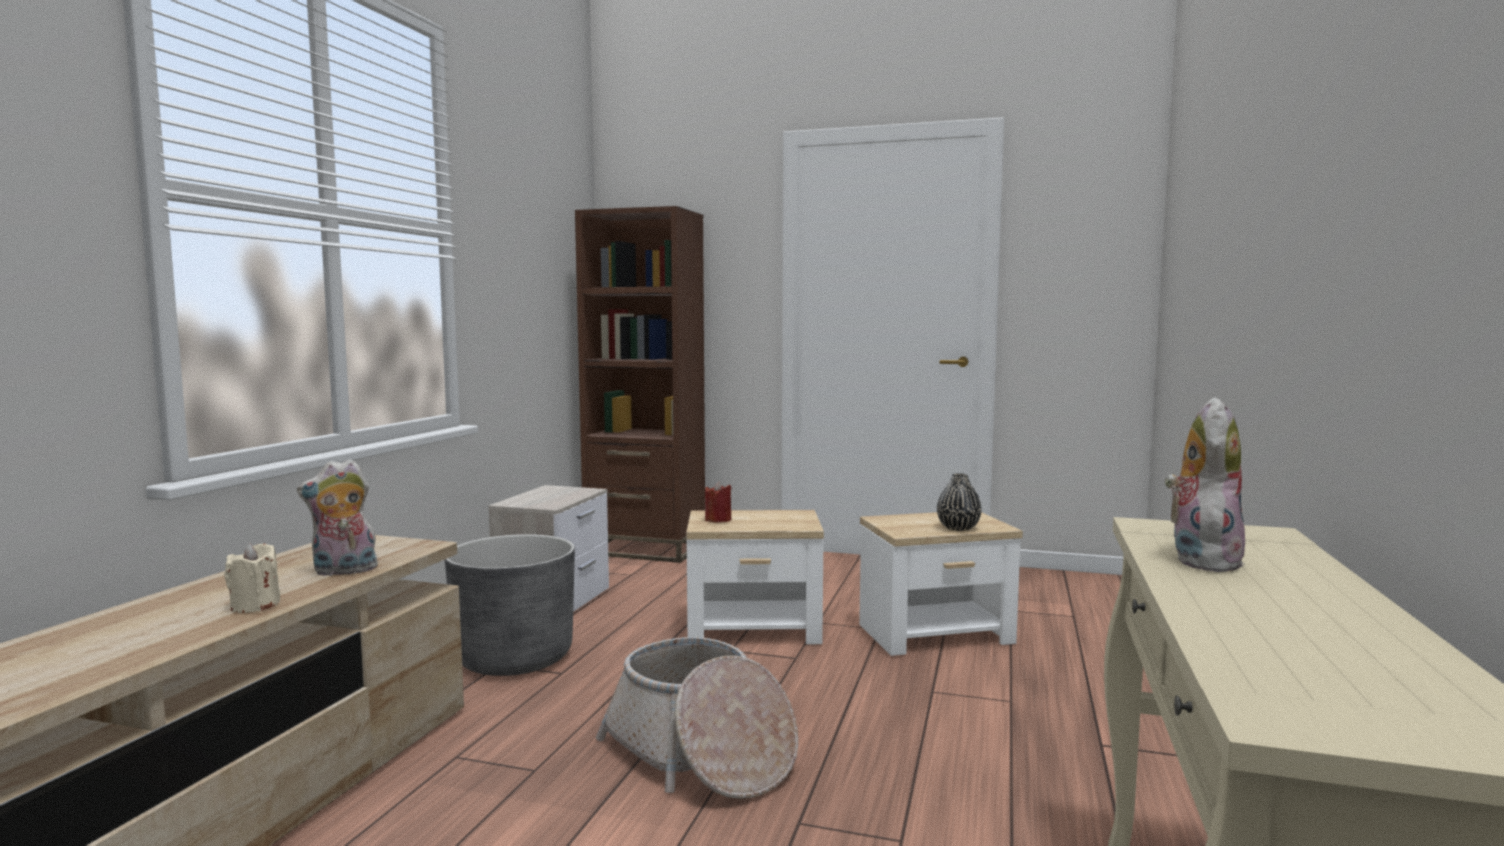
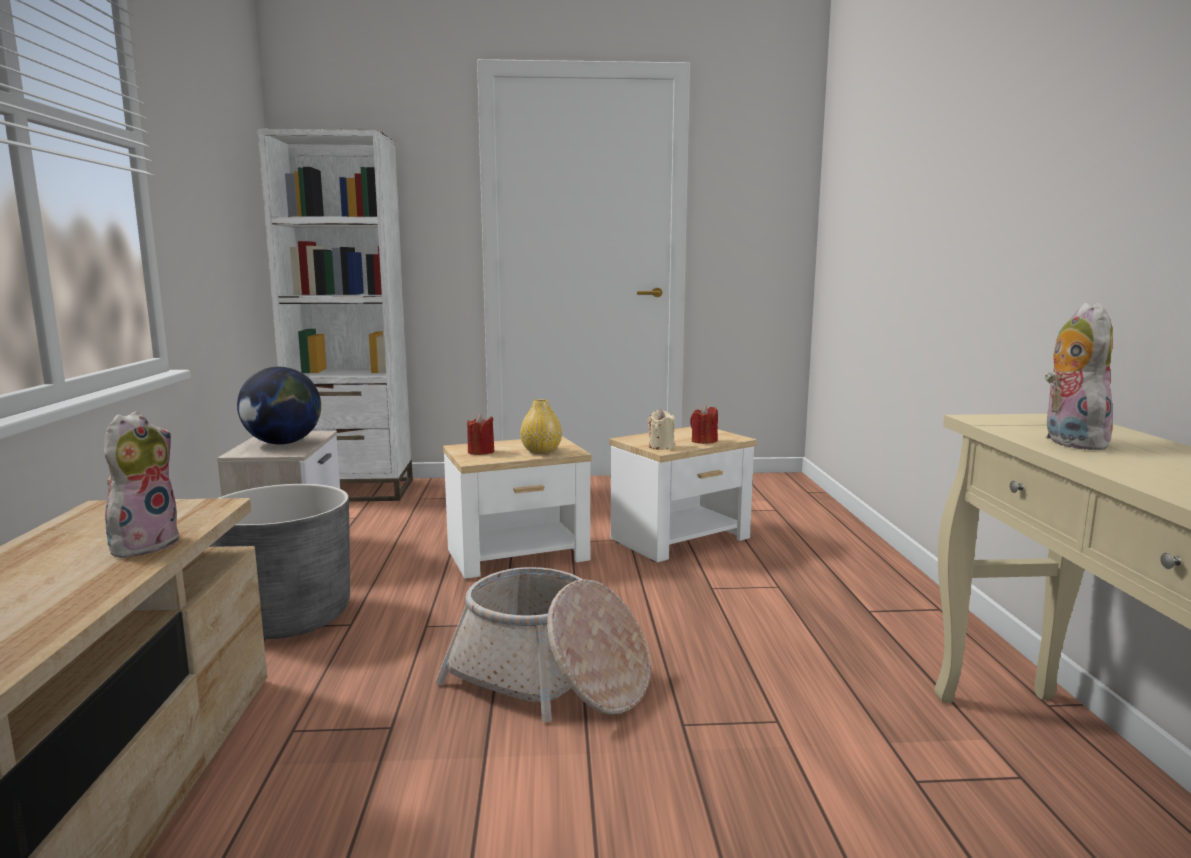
camera: 20 degrees left, 5 degrees up
(255, 606) = (69, 598): beige candle -> beige candle (661, 446)
(343, 571) = (144, 544): plush toy -> plush toy turned 150 degrees clockwise
(551, 497) = (283, 443): none -> globe
(645, 549) = (353, 491): brown bookcase -> white bookcase
(776, 524) = (541, 451): none -> yellow vase
(958, 528) = (704, 441): black vase -> red candle

